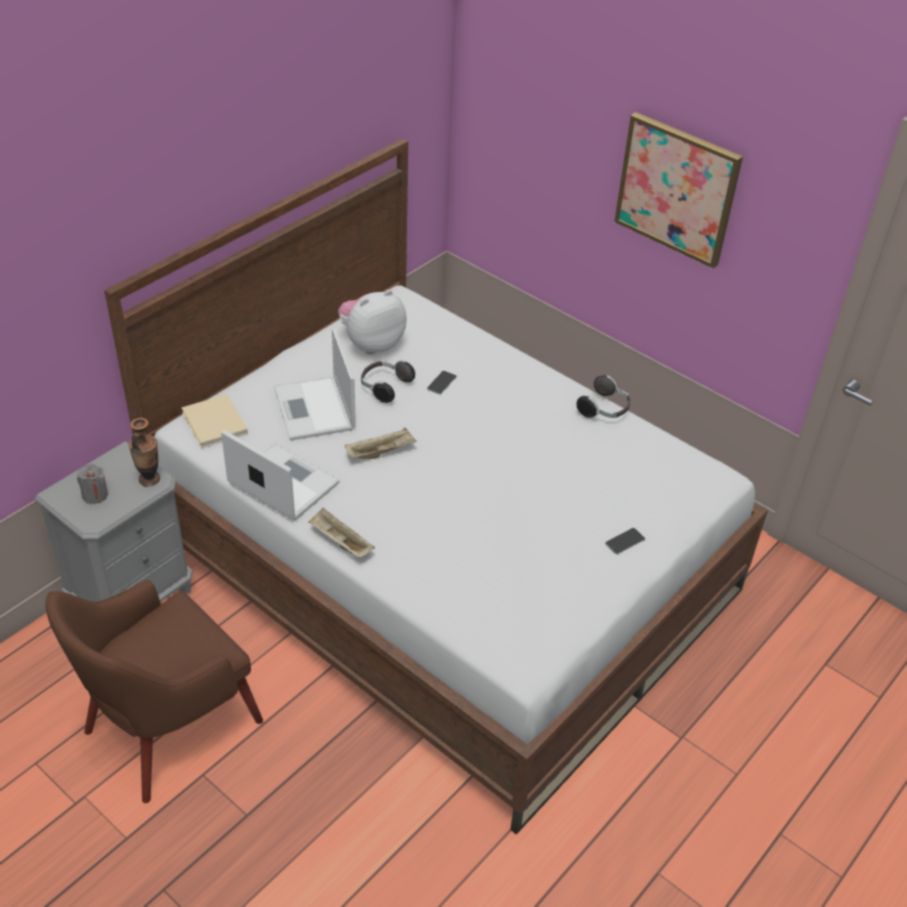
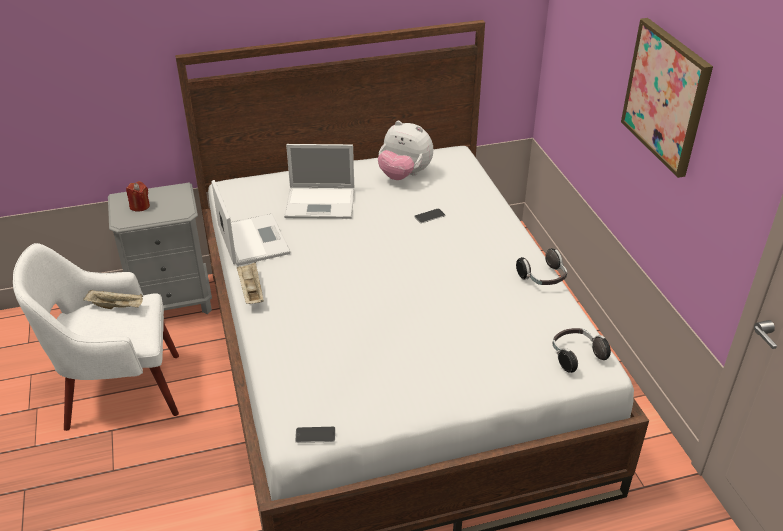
camera: 35 degrees right, 5 degrees down
(95, 495) = (140, 206): grey candle -> red candle
(149, 479) = (180, 209): vase -> none
(168, 728) = (119, 391): brown armchair -> white armchair
(215, 424) = (248, 189): beige book -> none
(315, 410) = (322, 203): laptop -> laptop turned 105 degrees counterclockwise
(371, 344) = (404, 175): plush toy -> plush toy turned 150 degrees counterclockwise
(381, 452) = (338, 245): beige tray -> beige tray (117, 306)
(385, 387) = (384, 205): headphones -> headphones (575, 356)
(625, 541) = (464, 379): phone -> phone (315, 435)

